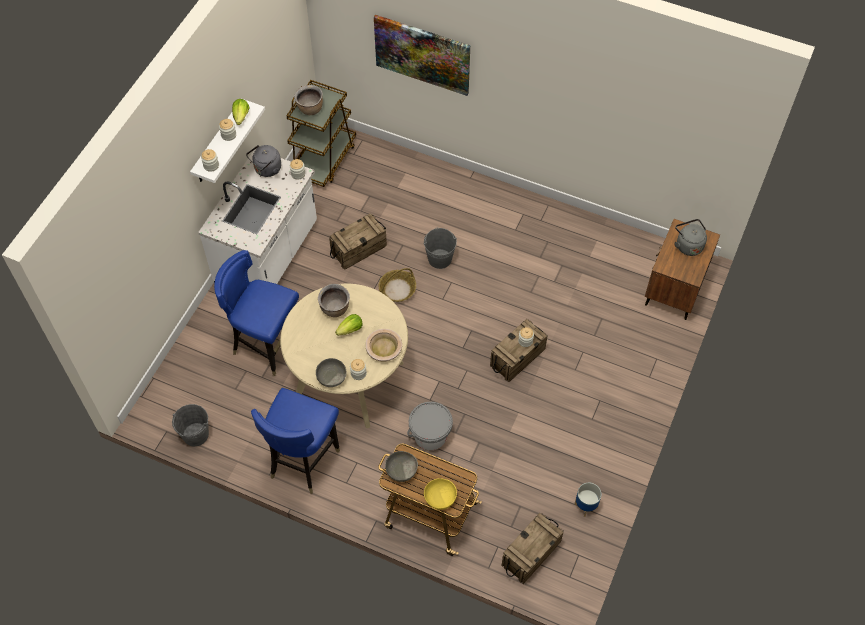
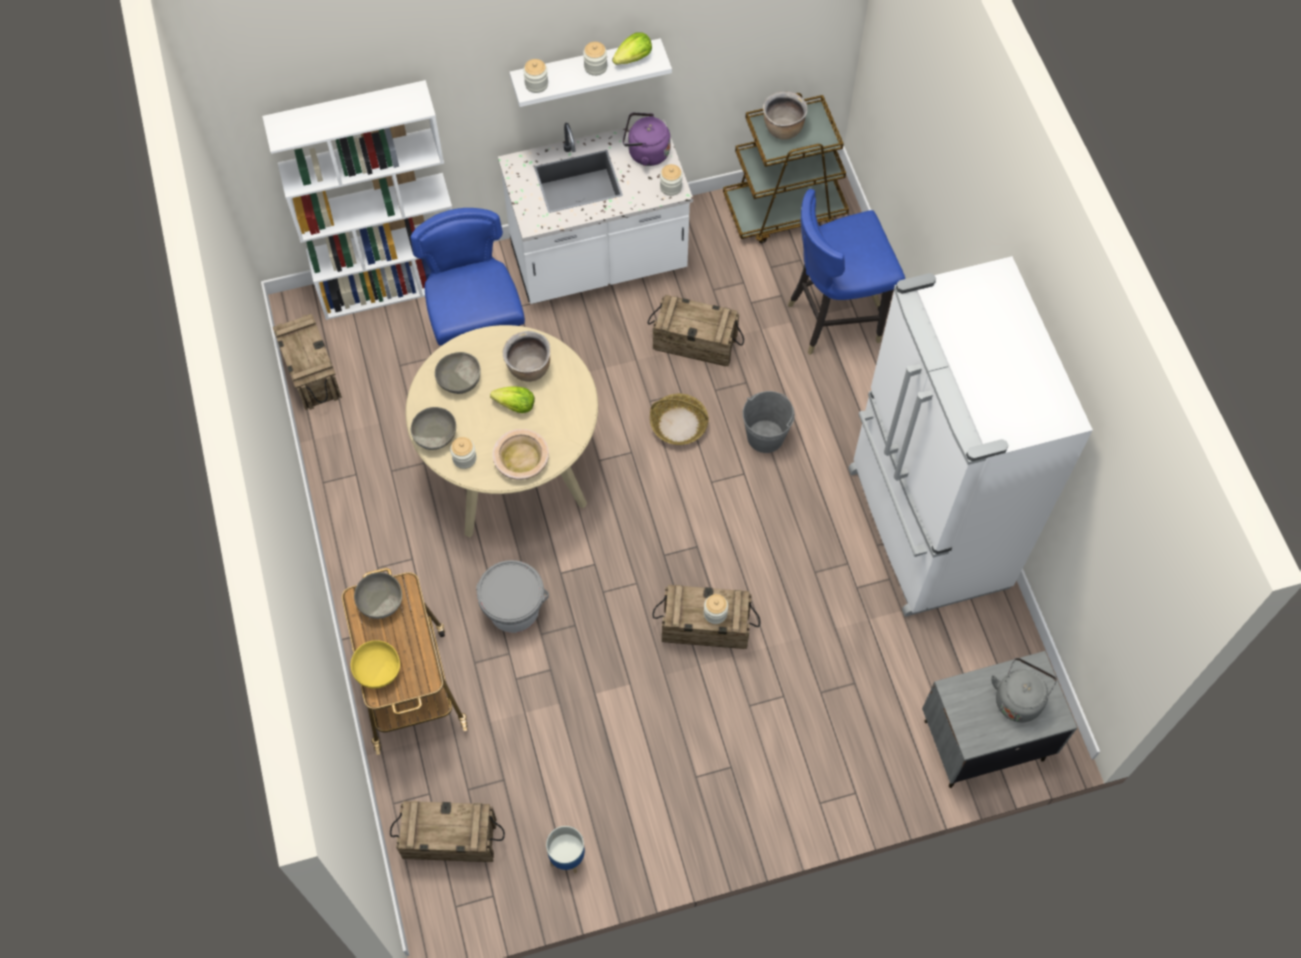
camera: 50 degrees right, 5 degrees up
(183, 358) = (393, 286): none -> white bookcase
(195, 434) = (311, 373): grey bucket -> crate
(266, 169) = (646, 153): grey kettle -> purple kettle
(303, 461) = (368, 503): blue chair -> blue chair (834, 318)
(309, 344) = (459, 379): none -> grey bowl
(422, 54) = (935, 165): picture -> none
(550, 233) = (925, 529): none -> white fridge
(673, 290) = (982, 740): brown nightstand -> grey nightstand

